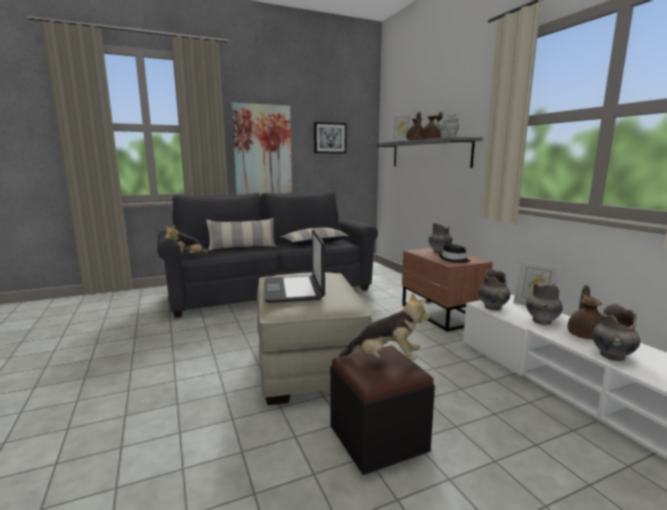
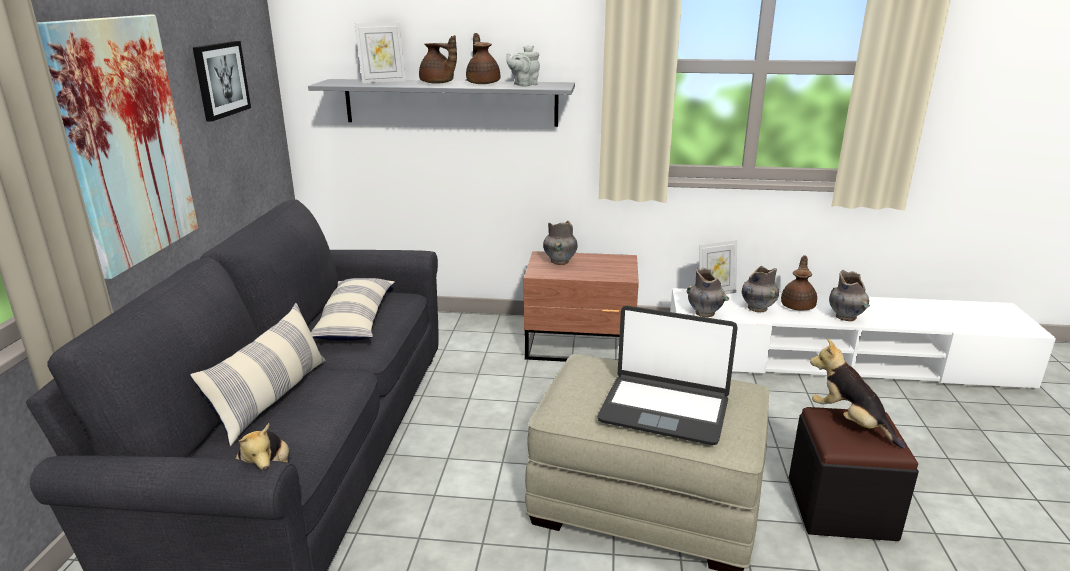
camera: 60 degrees left, 10 degrees up
(385, 359) = (850, 422): plush toy -> plush toy turned 75 degrees counterclockwise
(454, 260) = (609, 269): black hat -> none
(585, 334) = (798, 305): brown teapot -> brown teapot turned 60 degrees clockwise

